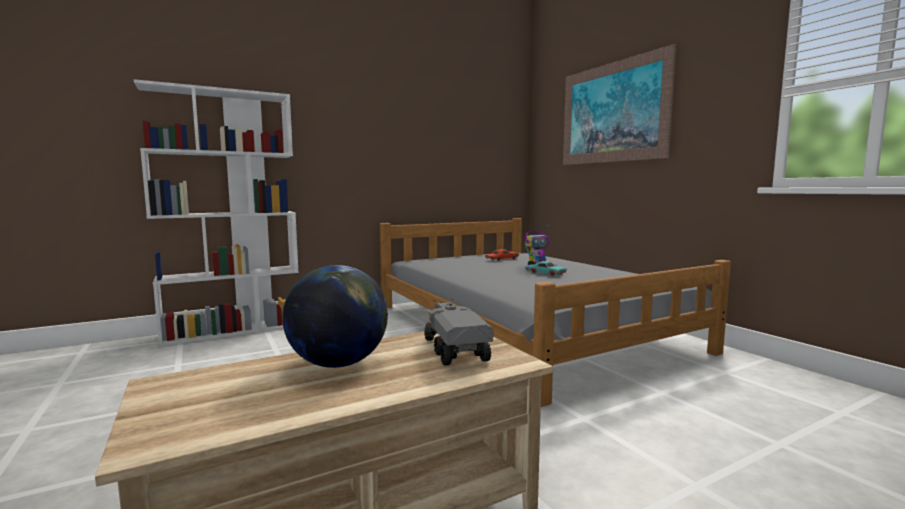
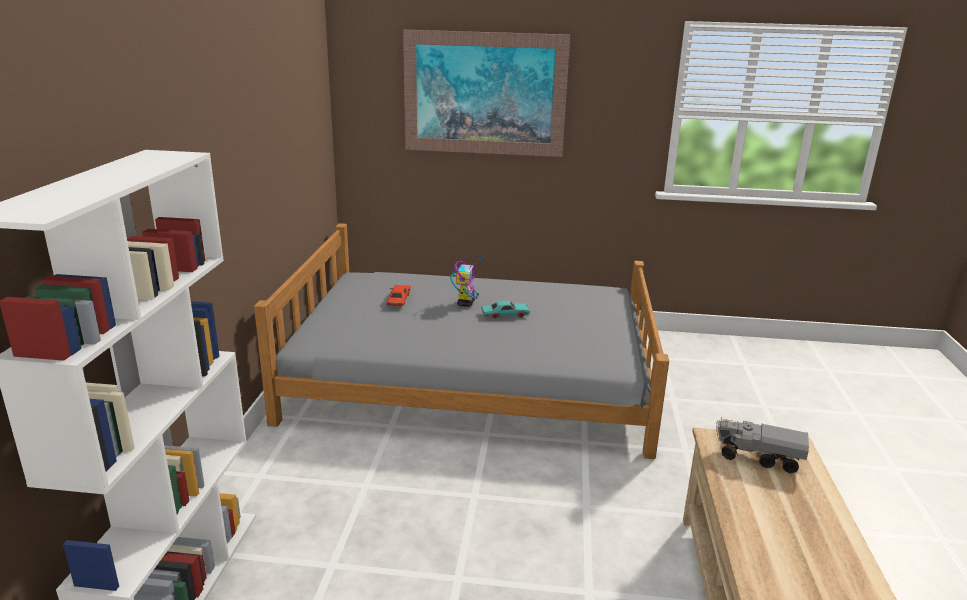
camera: 55 degrees left, 15 degrees up
(338, 363) = (763, 514): globe -> none

